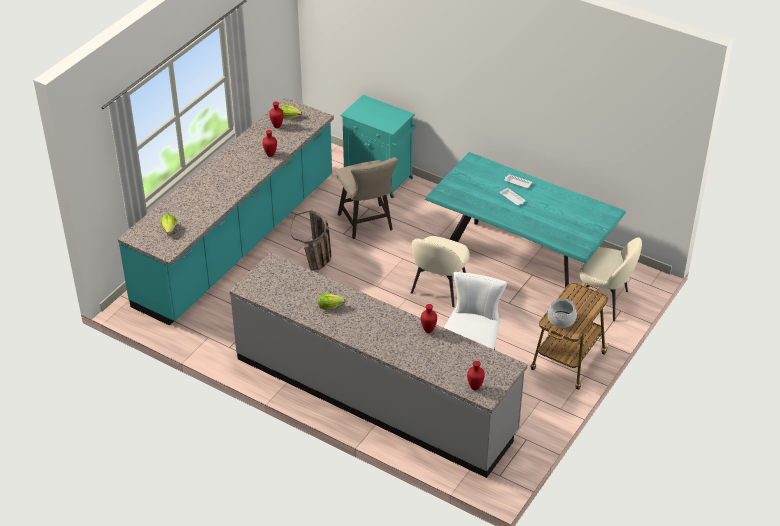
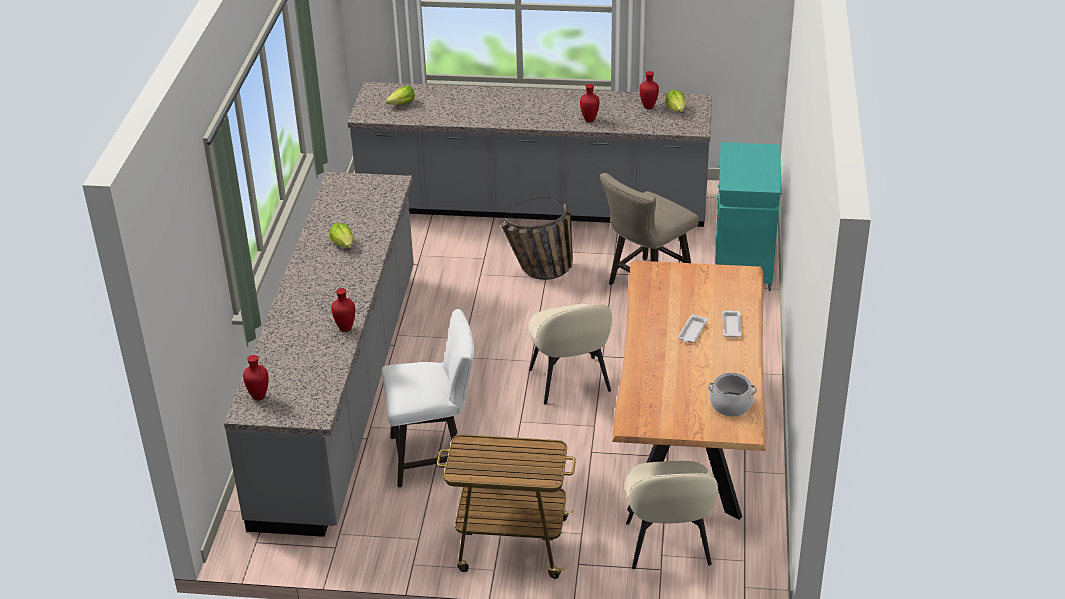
camera: 65 degrees right, 5 degrees down
(237, 241) = (533, 206): turquoise counter -> grey counter
(439, 289) = (570, 382): beige chair -> beige chair turned 105 degrees counterclockwise
(520, 260) = (688, 436): turquoise dining table -> brown dining table
(561, 319) = (478, 454): cooking pot -> cooking pot (731, 404)

